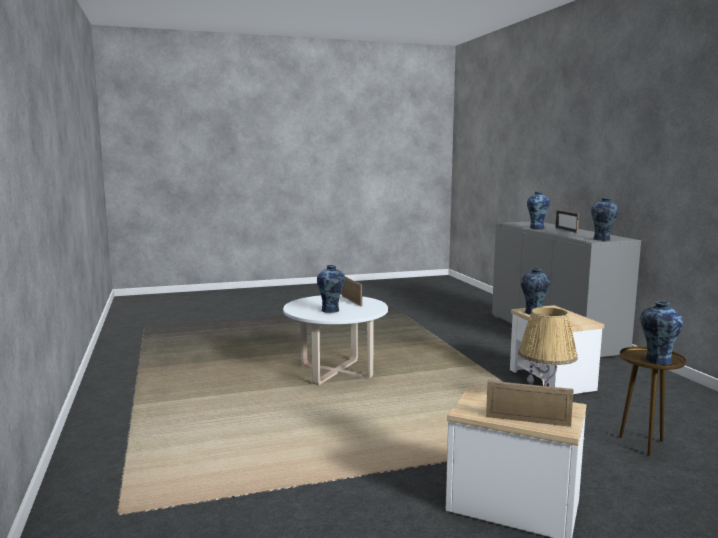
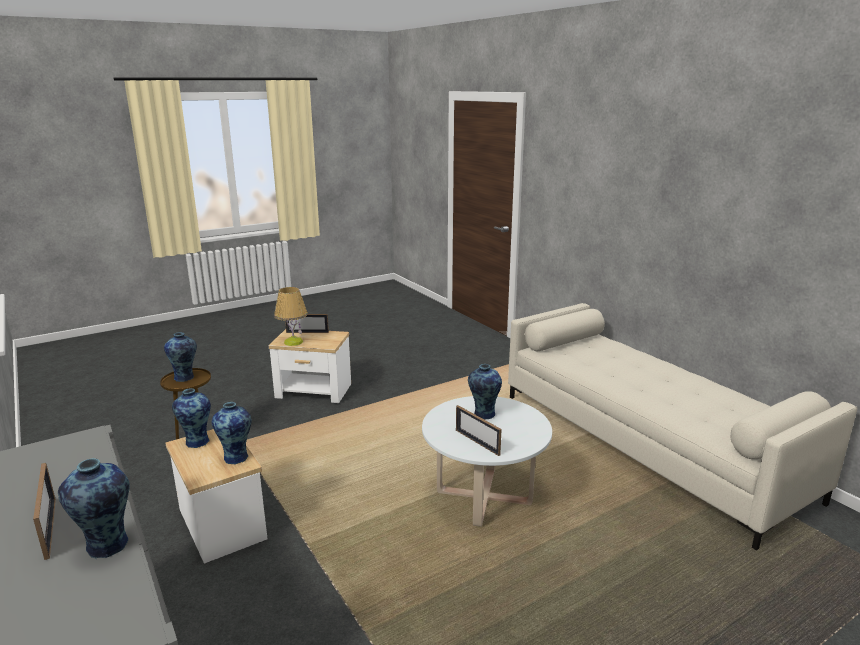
camera: 165 degrees right, 10 degrees up
(146, 386) = (647, 444): none -> beige sofa
(602, 239) = (68, 443): vase -> vase (197, 441)

